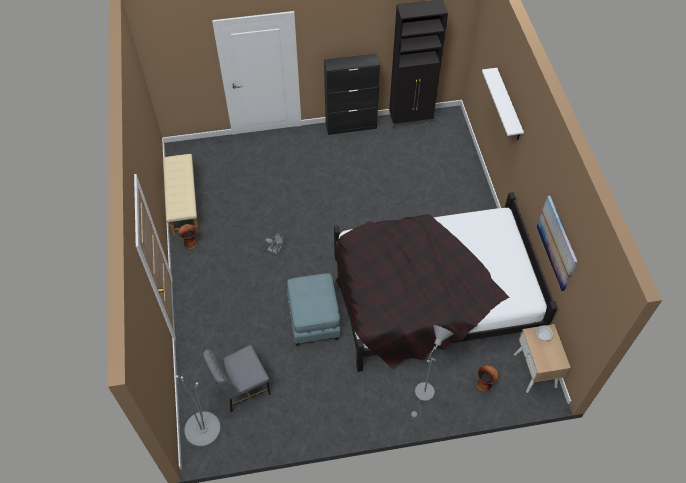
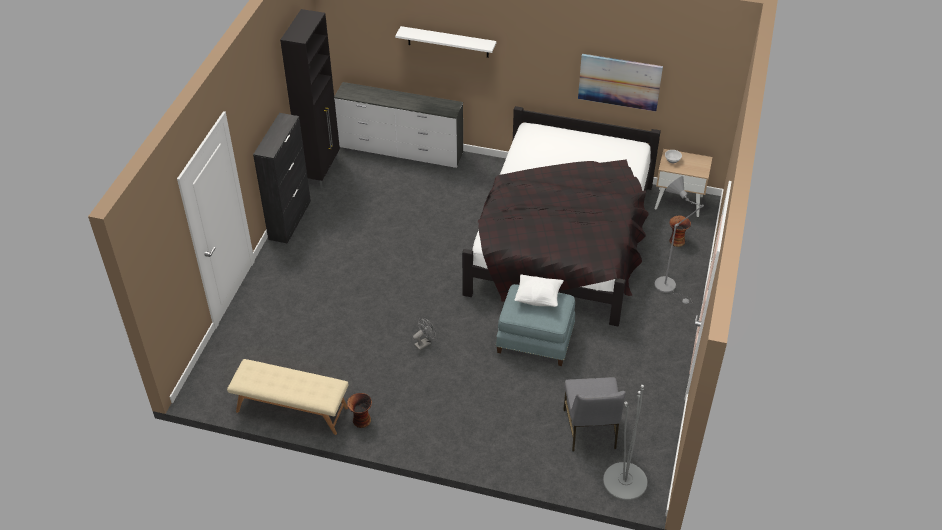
camera: 65 degrees left, 10 degrees down
(321, 295) = (538, 298): none -> white pillow
(465, 156) = (401, 150): none -> white dresser

